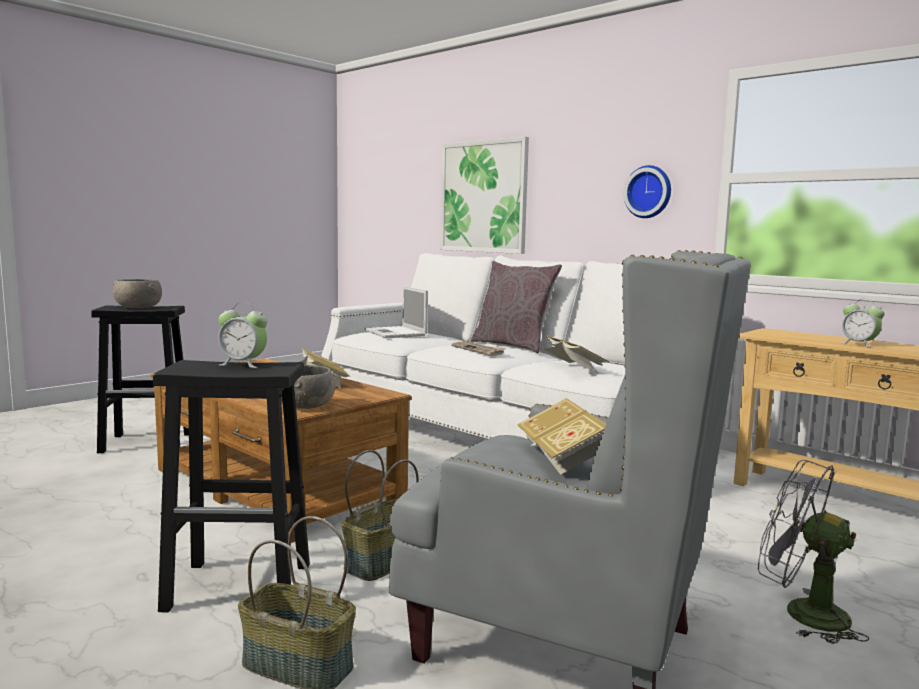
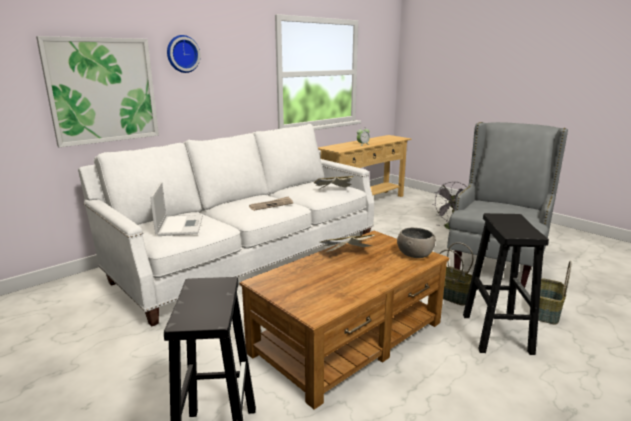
camera: 85 degrees left, 10 degrees up
(138, 308) = (205, 301): grey bowl -> none
(243, 364) = (502, 223): alarm clock -> none
(396, 333) = (180, 225): laptop -> laptop turned 75 degrees counterclockwise
(513, 345) = (241, 198): grey pillow -> none
(562, 458) = (492, 204): book -> none
(649, 192) = (242, 83): wall clock -> wall clock (182, 54)

